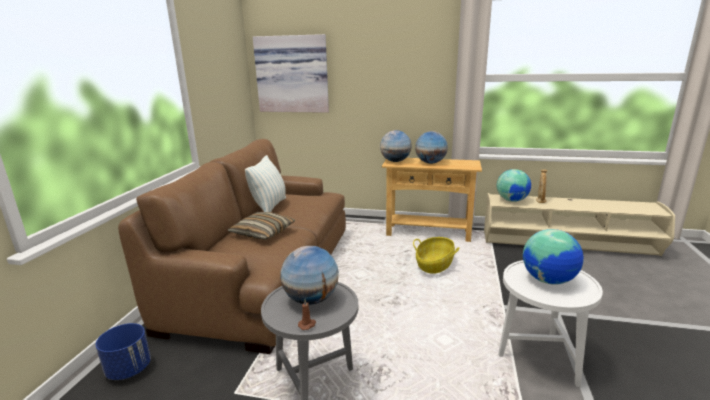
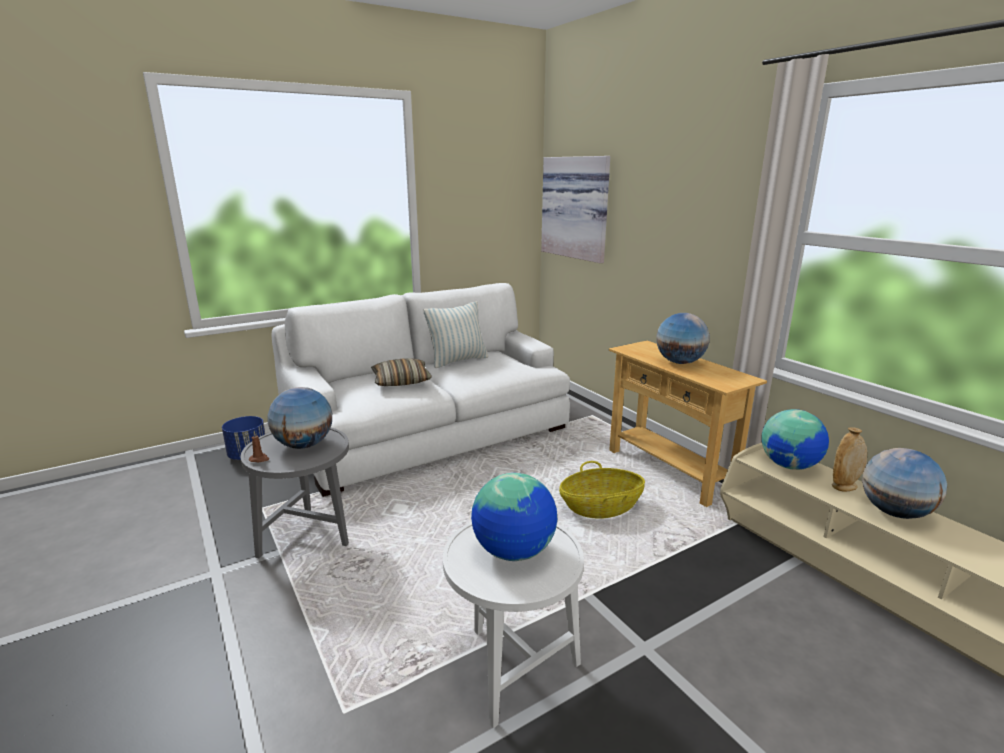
camera: 45 degrees right, 0 degrees up
(265, 274) = (430, 434): brown sofa -> white sofa
(395, 161) = (640, 348): globe -> globe (895, 512)

